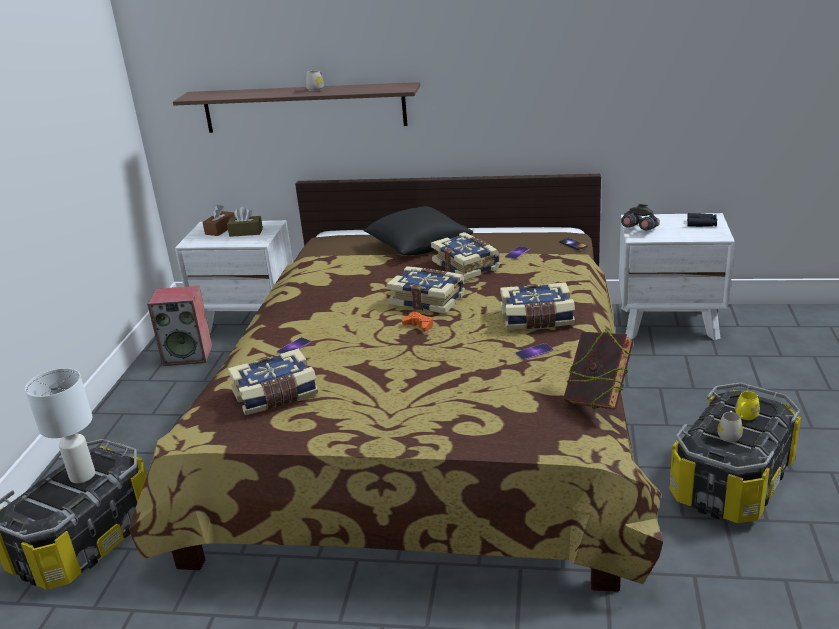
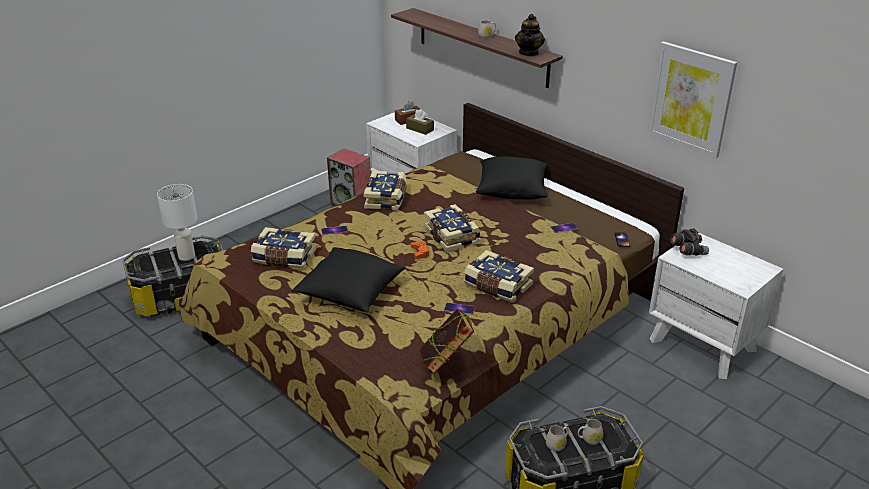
camera: 35 degrees right, 5 degrees up
(385, 88) = (529, 53): none -> teapot
(406, 391) = (350, 293): none -> black pillow
(467, 266) = (515, 222): book -> book (386, 198)
(588, 77) = (690, 99): none -> picture
(701, 224) = (747, 270): black binoculars -> none
(745, 416) = (589, 439): yellow mug -> white mug

